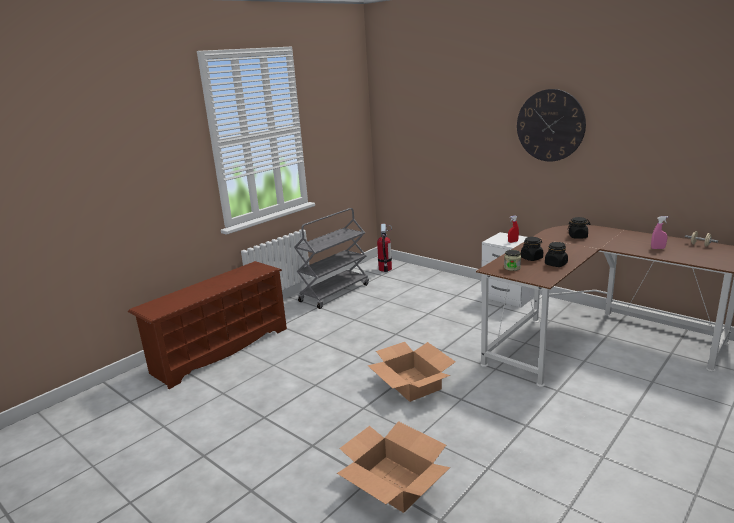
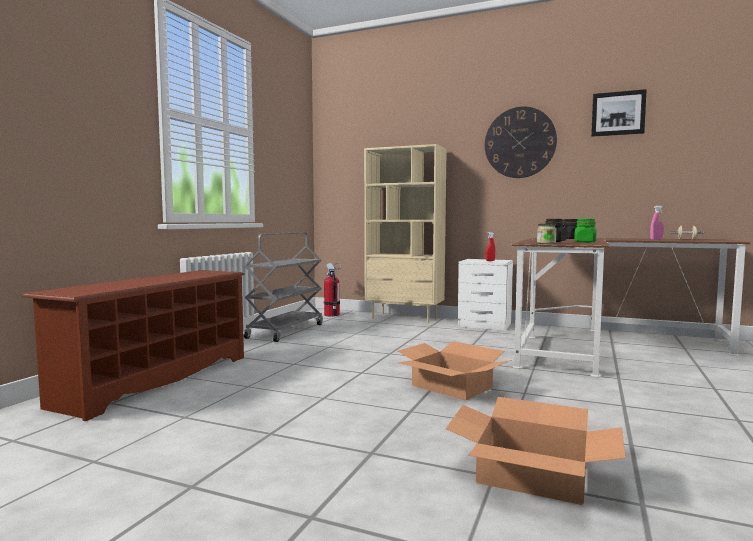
camera: 20 degrees left, 15 degrees down
(445, 279) = (405, 318): none -> beige bookcase
(556, 264) = (585, 242): black jar -> green jar
(648, 104) = (618, 113): none -> picture

